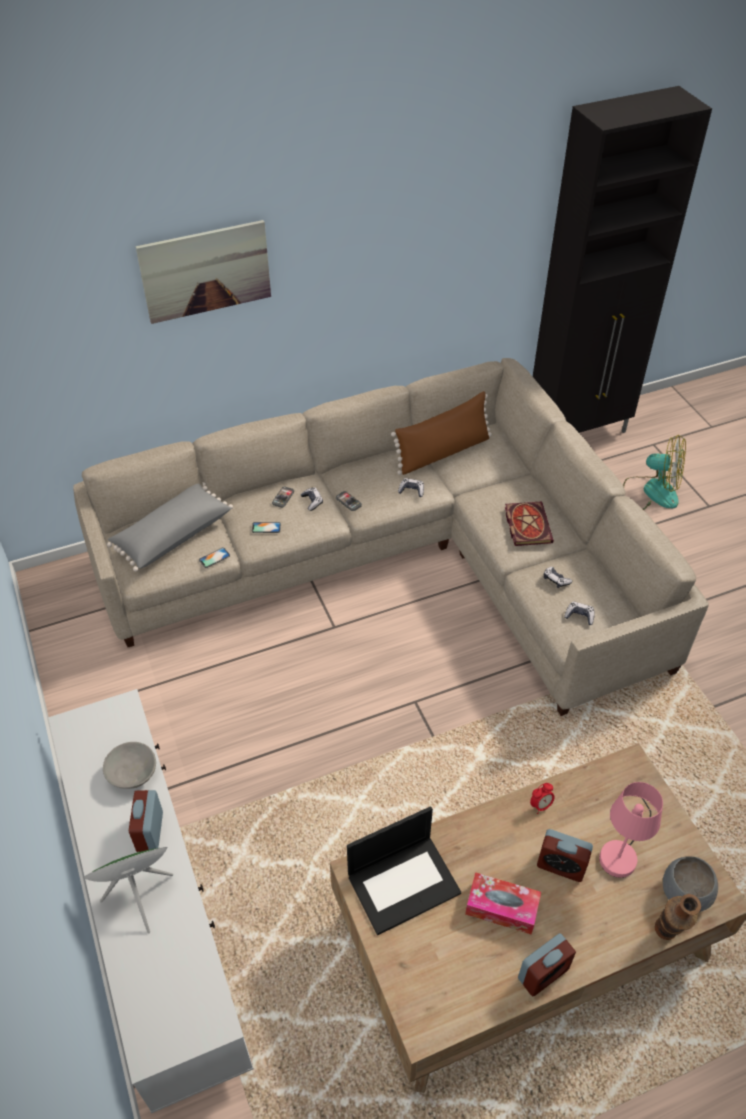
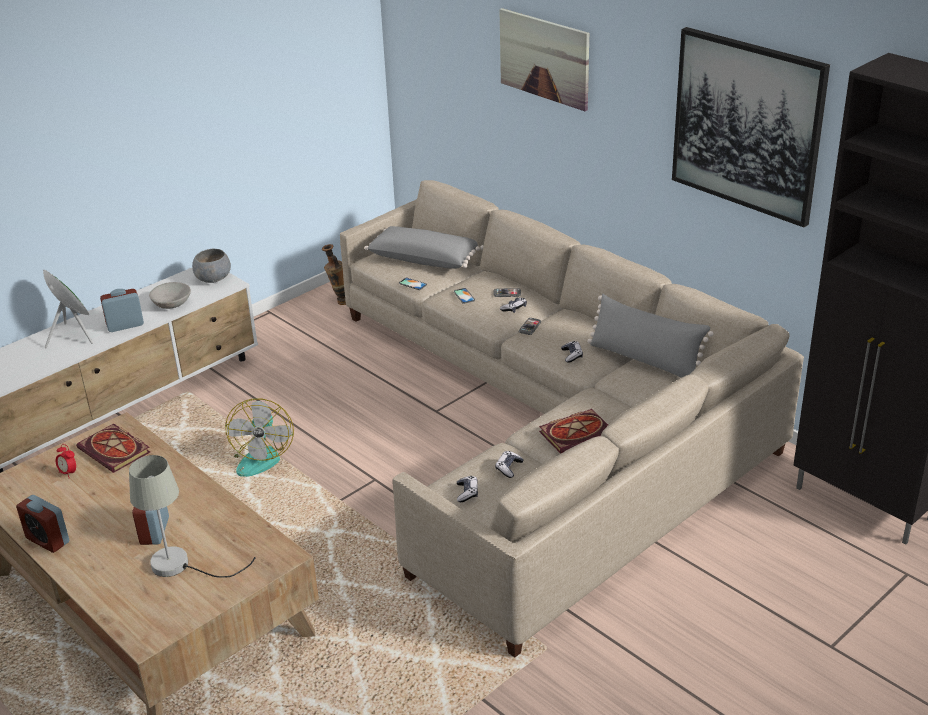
camera: 70 degrees right, 15 degrees down
(404, 883) = (116, 451): laptop -> book
(443, 452) = (645, 360): brown pillow -> grey pillow
(446, 222) = (747, 125): none -> picture
(502, 907) = (105, 506): tissue box -> none
(540, 805) = (215, 507): alarm clock -> alarm clock (68, 473)
(622, 850) = (181, 565): pink table lamp -> grey table lamp
(651, 492) = (810, 587): fan -> fan (260, 456)
(665, 937) = (96, 607): vase -> vase (339, 302)
(684, 893) = (144, 613): grey bowl -> grey bowl (213, 278)

